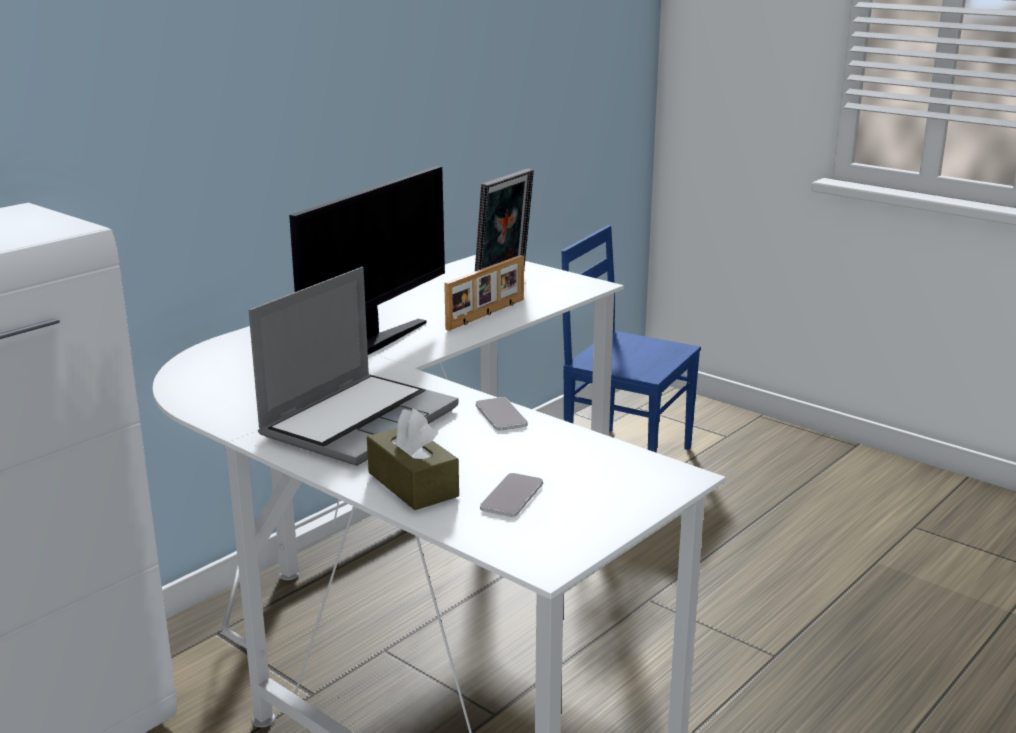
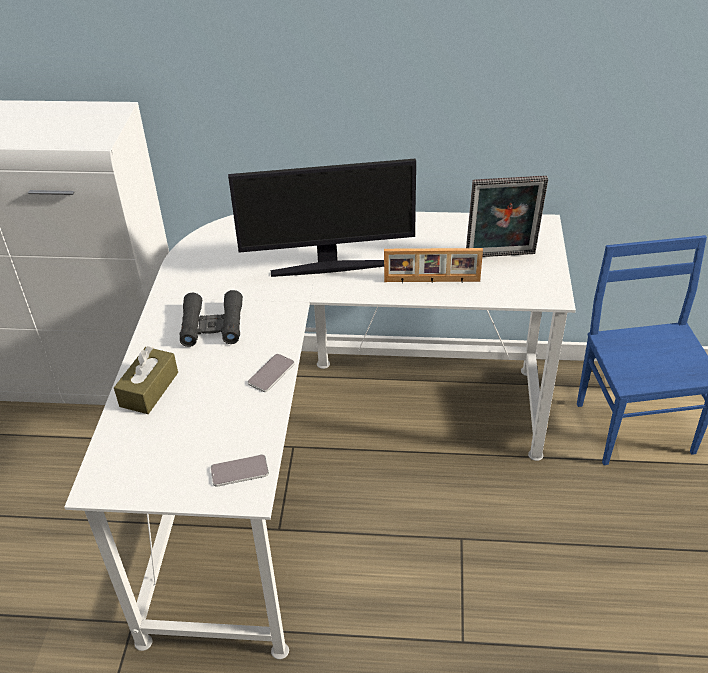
camera: 55 degrees right, 20 degrees up
(360, 421) = (212, 325): laptop -> black binoculars
(512, 496) = (164, 435): phone -> phone (239, 471)

